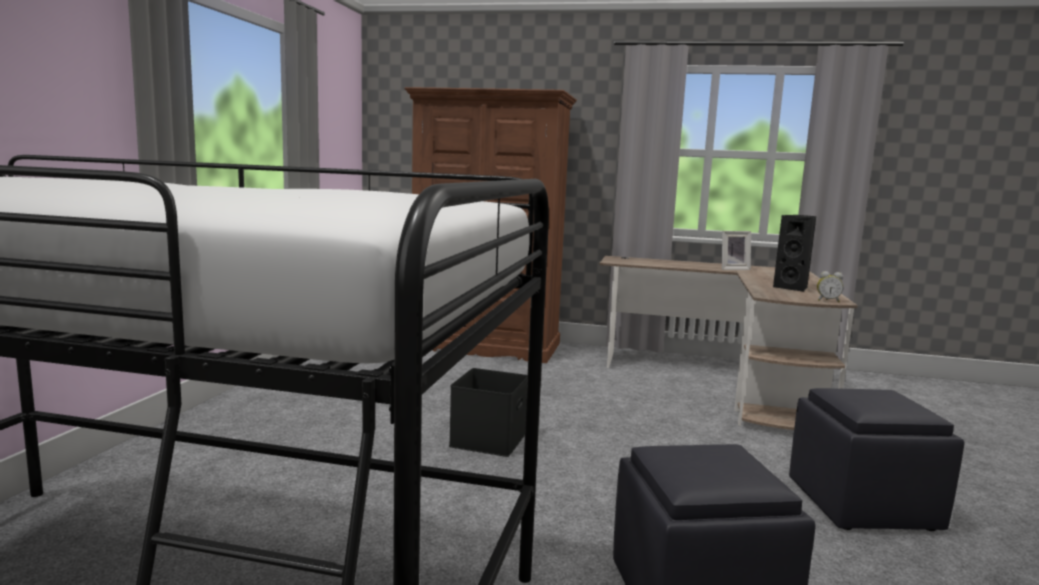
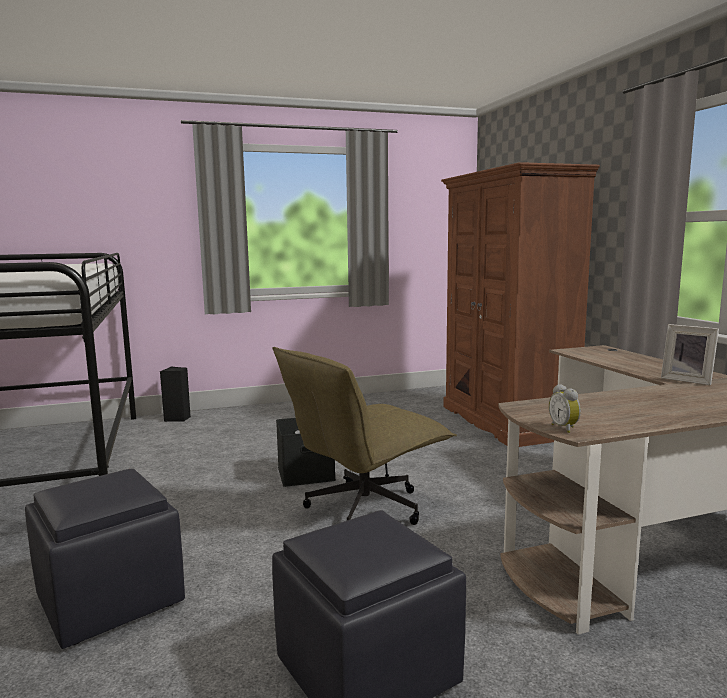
camera: 60 degrees right, 0 degrees up
(602, 437) = (366, 507): none -> beige office chair
(793, 288) = (620, 410): black speaker -> black speaker (178, 418)

